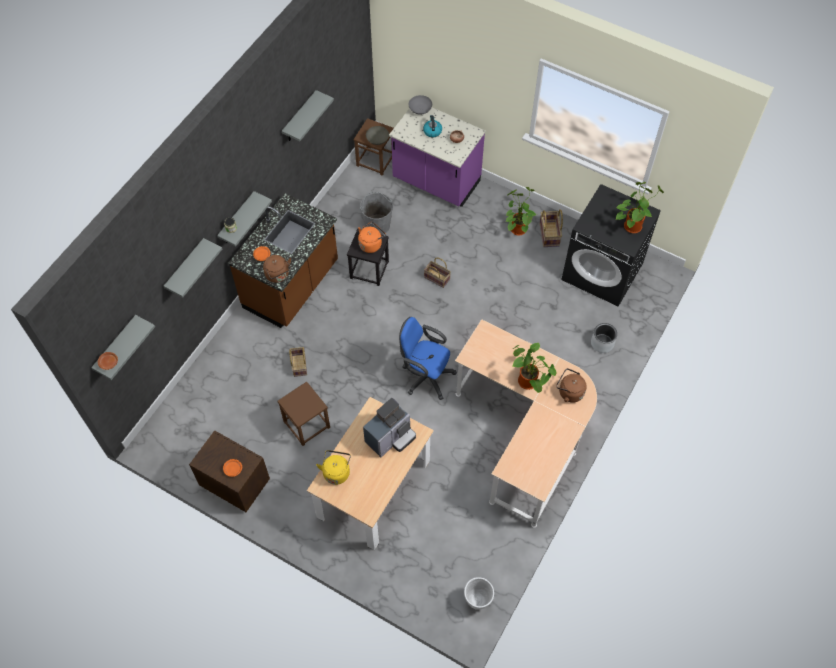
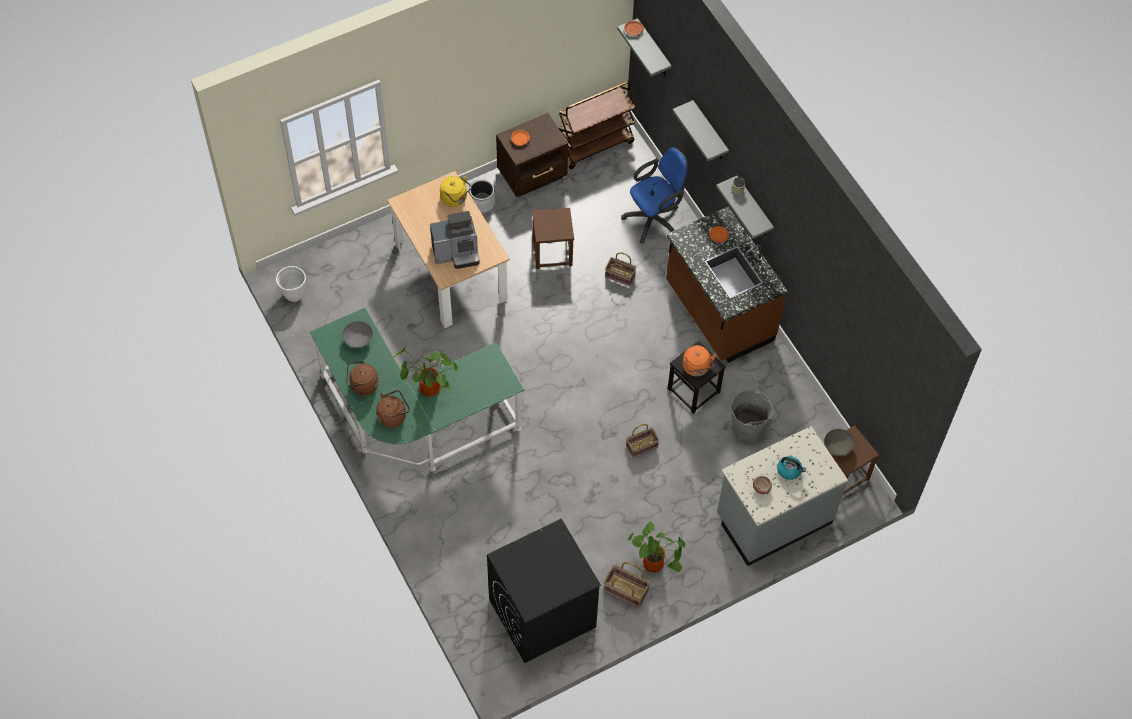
camera: 120 degrees right, 0 degrees up
(174, 452) = (595, 144): none -> brown cart
(278, 275) = (685, 238): brown kettle -> brown kettle (362, 385)
(300, 118) = (831, 288): grey shelf -> none
(390, 437) = (457, 253): coffee machine -> coffee machine turned 90 degrees counterclockwise
(420, 110) = (828, 475): grey bowl -> grey bowl (358, 339)
(425, 376) = (535, 373): blue office chair -> blue office chair (655, 219)
(436, 182) = (773, 518): purple counter -> grey counter
(525, 434) = (413, 422): beige desk -> green desk
(602, 343) = (457, 554): grey planter -> grey planter (481, 202)
(632, 225) = (526, 580): potted plant -> none

